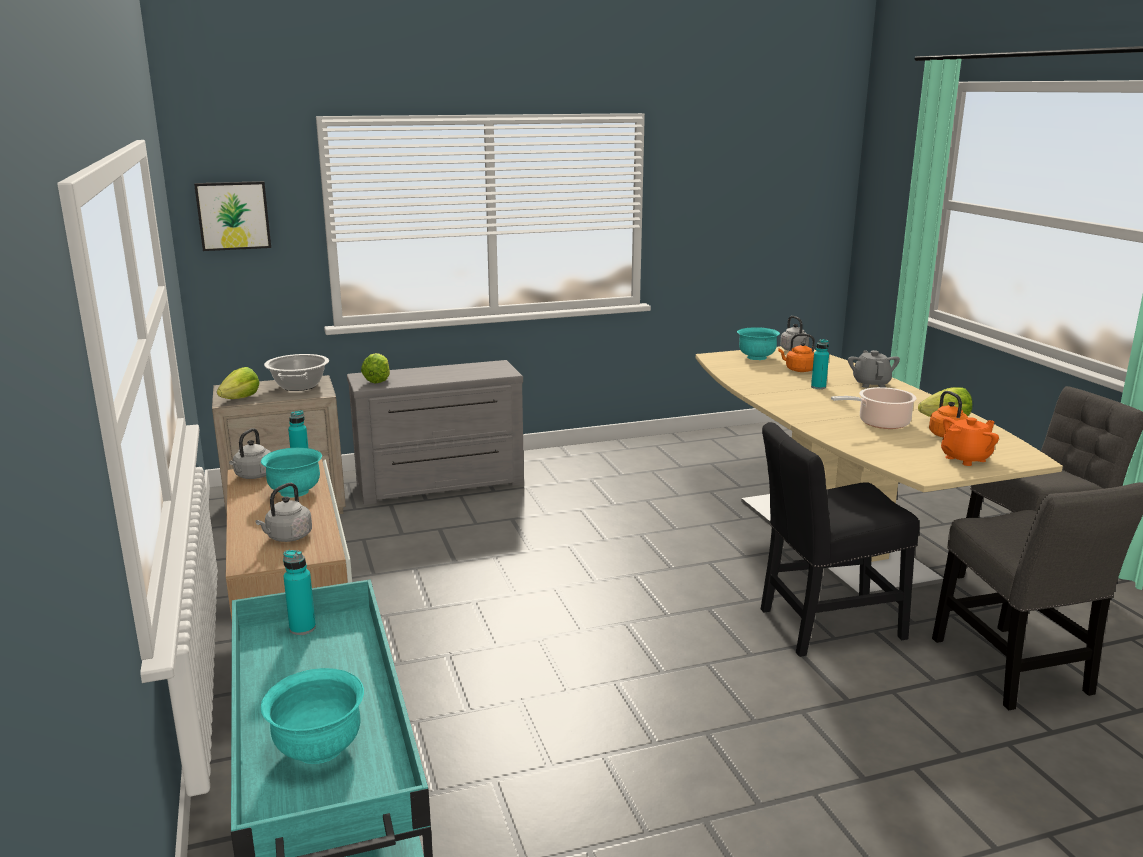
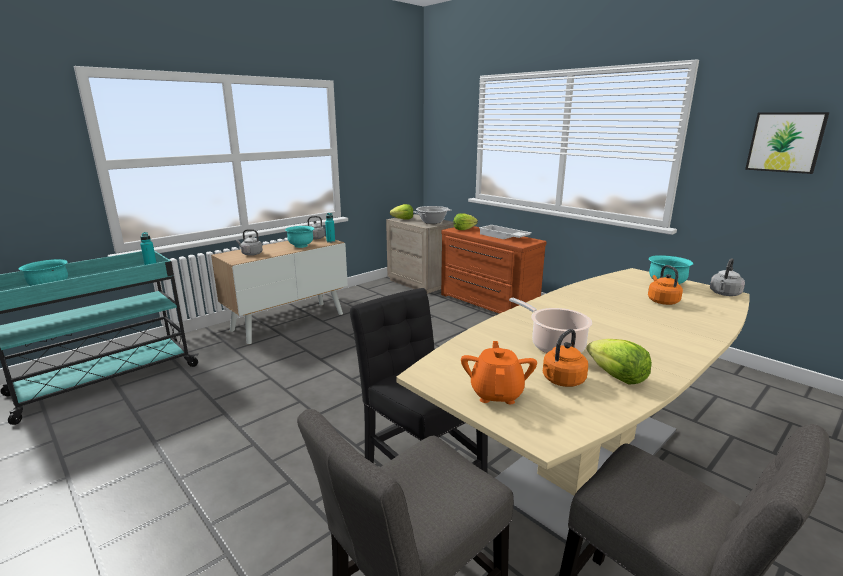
camera: 65 degrees right, 0 degrees up
(233, 215) = (443, 131): picture -> picture (785, 142)
(441, 484) = (486, 303): grey dresser -> brown dresser
(455, 371) = (503, 236): none -> white tray
(818, 387) = (623, 312): turquoise bottle -> none
(871, 384) = (680, 332): grey teapot -> none
(966, 459) = (496, 393): orange teapot -> orange teapot turned 120 degrees counterclockwise

